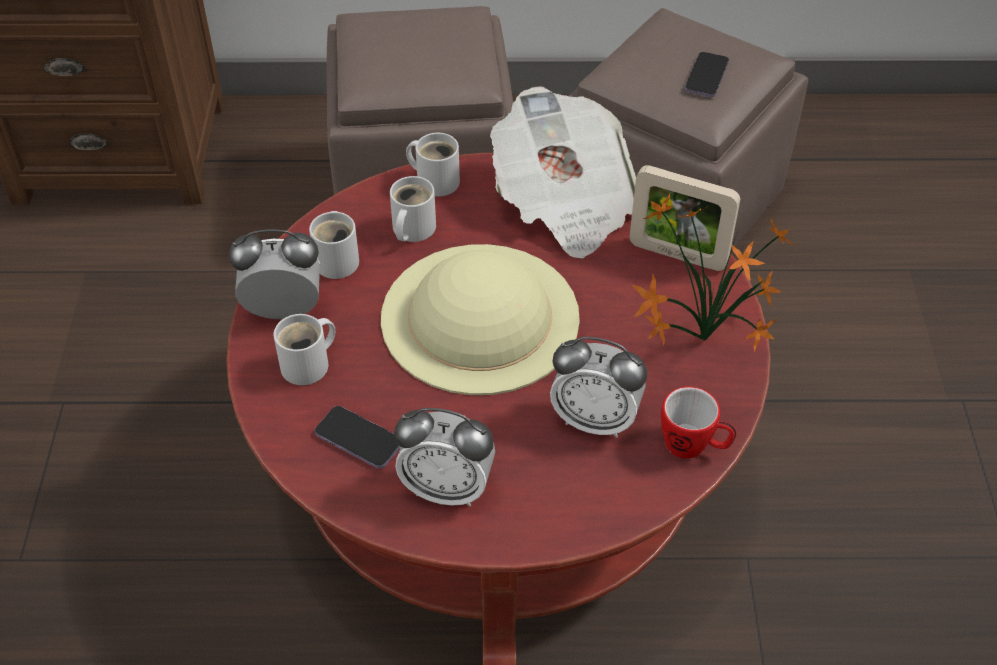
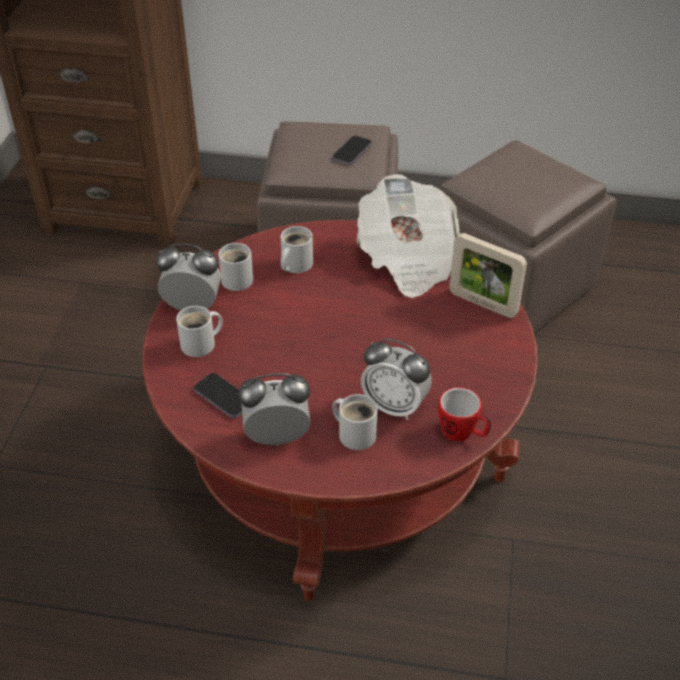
camera: 10 degrees right, 5 degrees down
(435, 179) = (320, 234): white mug -> white mug (355, 433)
(447, 488) = (277, 437): alarm clock -> alarm clock turned 150 degrees clockwise
(480, 317) = (329, 328): beige hat -> none
(699, 341) = (484, 363): potted plant -> none
(706, 76) = (535, 188): phone -> phone (352, 151)

